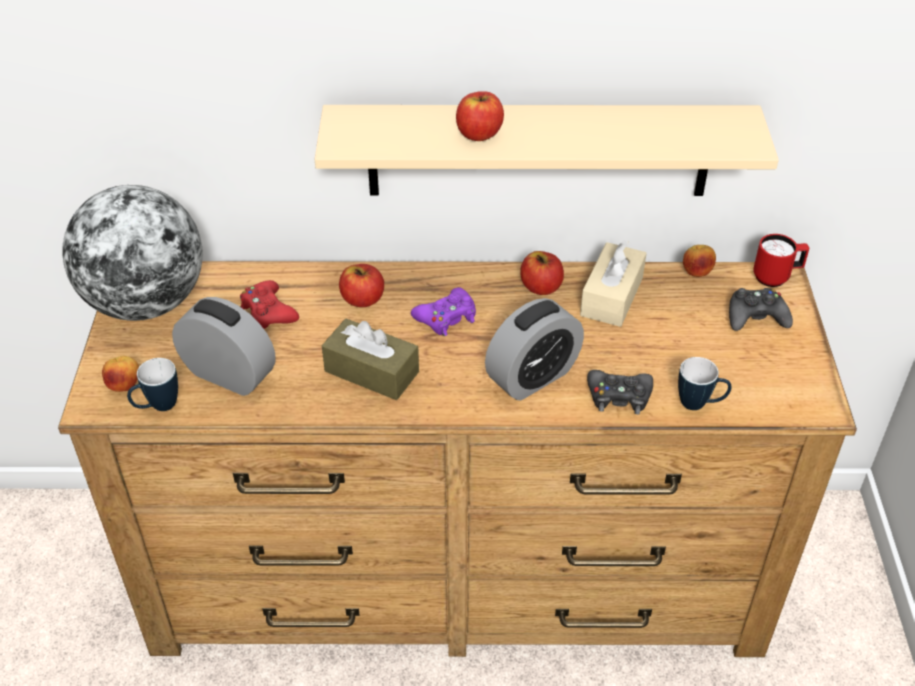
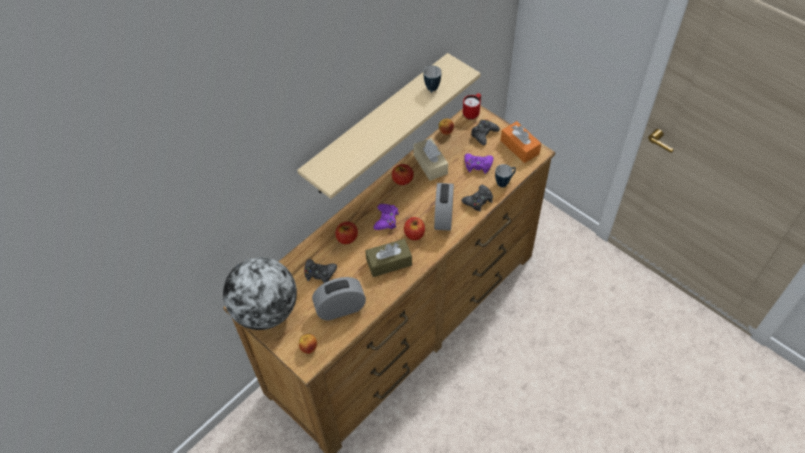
camera: 45 degrees left, 10 degrees up
(158, 407) = (333, 343): mug -> mug (432, 90)
(268, 312) = (319, 273): red game controller -> black game controller
(479, 134) = (373, 138): apple -> apple (414, 234)
(686, 350) = (478, 165): none -> purple game controller
(795, 376) = (519, 147): none -> orange tissue box

